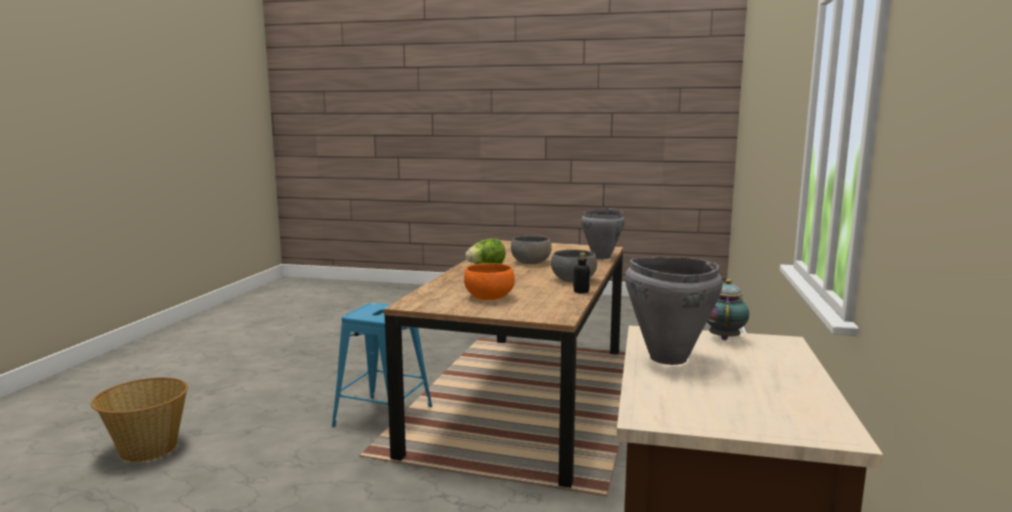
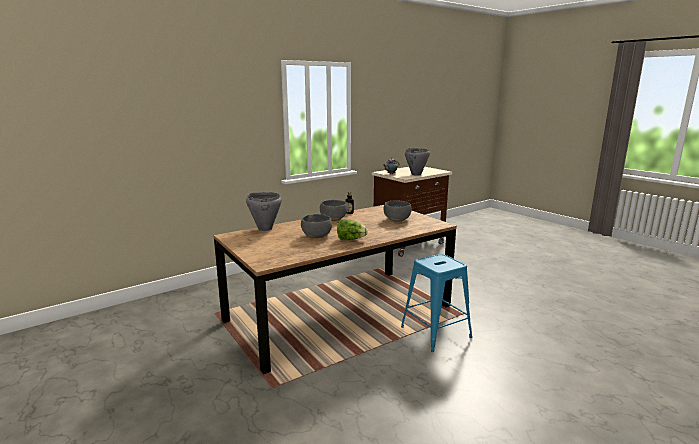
camera: 140 degrees left, 5 degrees up
(147, 449) = (600, 365): basket -> none
(489, 297) = (397, 219): orange bowl -> grey bowl

